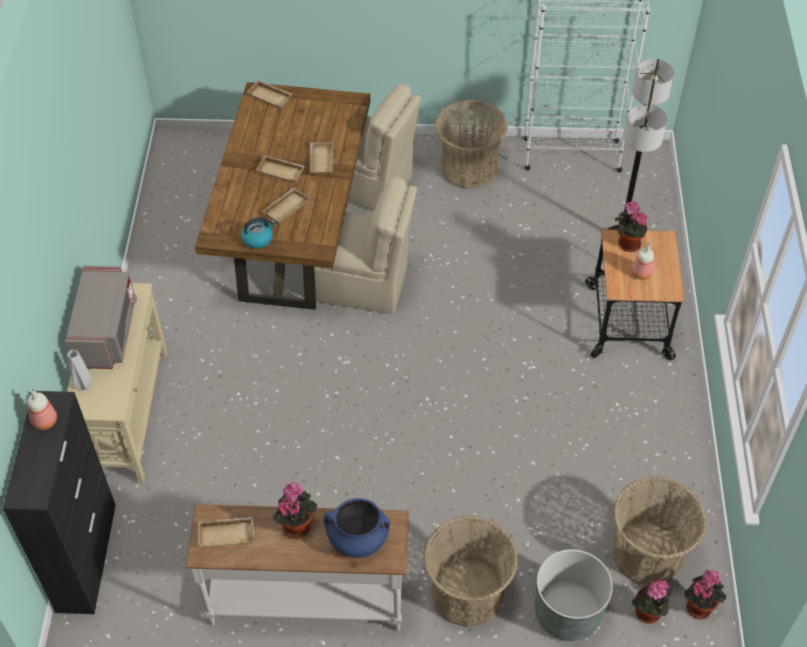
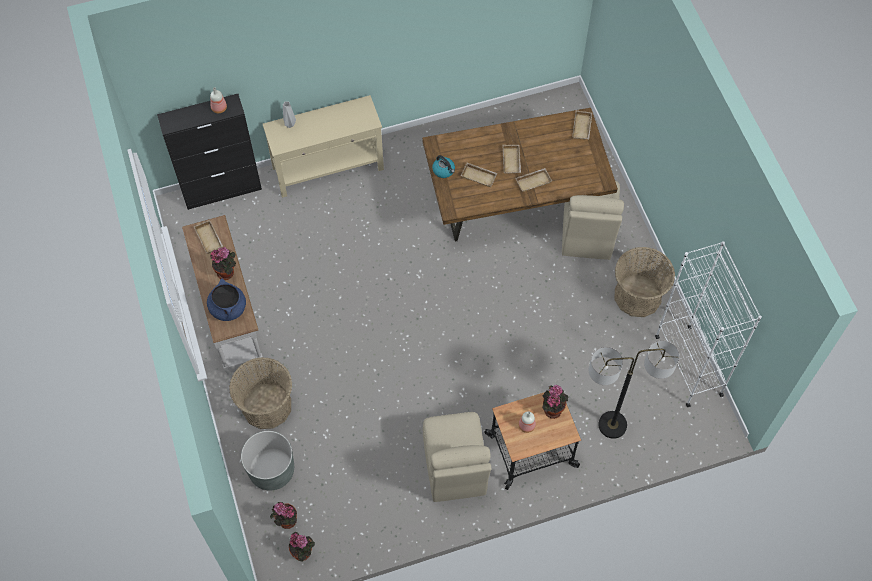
camera: 70 degrees right, 10 degrees up
(106, 332) = (333, 119): grey microwave -> none
(363, 284) = (490, 263): beige chair -> beige chair (454, 468)
(648, 553) = (333, 510): basket -> none

